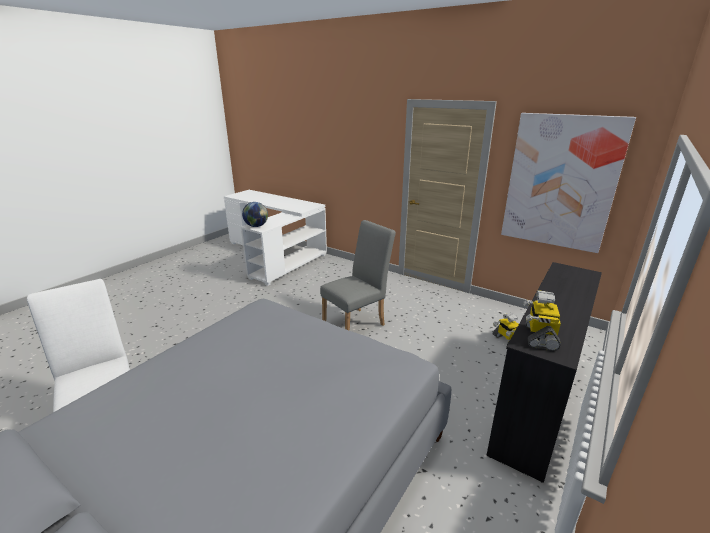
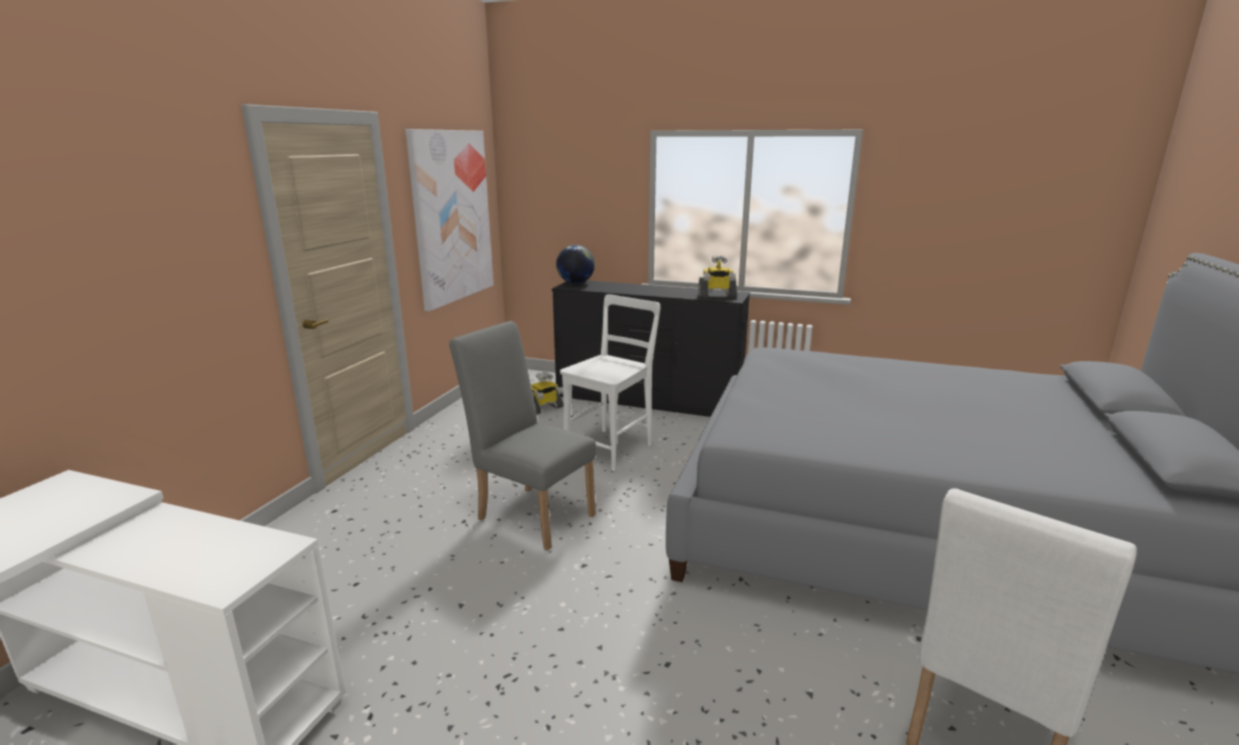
camera: 105 degrees left, 5 degrees down
(256, 226) = (237, 568): globe -> globe (575, 283)
(433, 362) = (611, 447): none -> white chair

